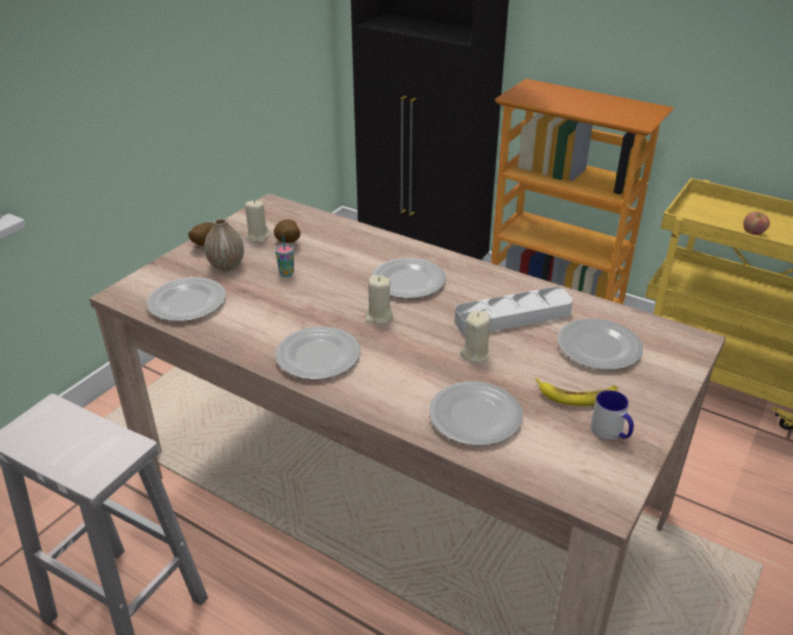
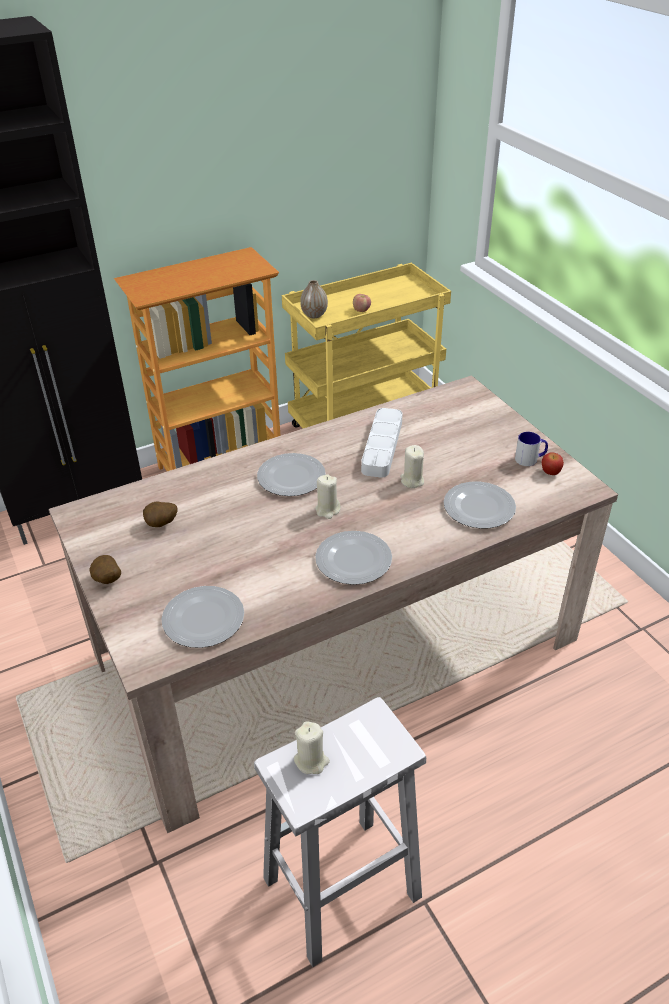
camera: 60 degrees left, 5 degrees up
(226, 266) = (163, 575): vase -> vase (314, 315)
(258, 236) = (130, 540): beige candle -> beige candle (311, 761)
(286, 273) = (214, 541): cup -> none
(577, 395) = (487, 456): banana -> none
(600, 347) = (445, 425): plate -> none
(604, 458) = (550, 472): none -> apple

